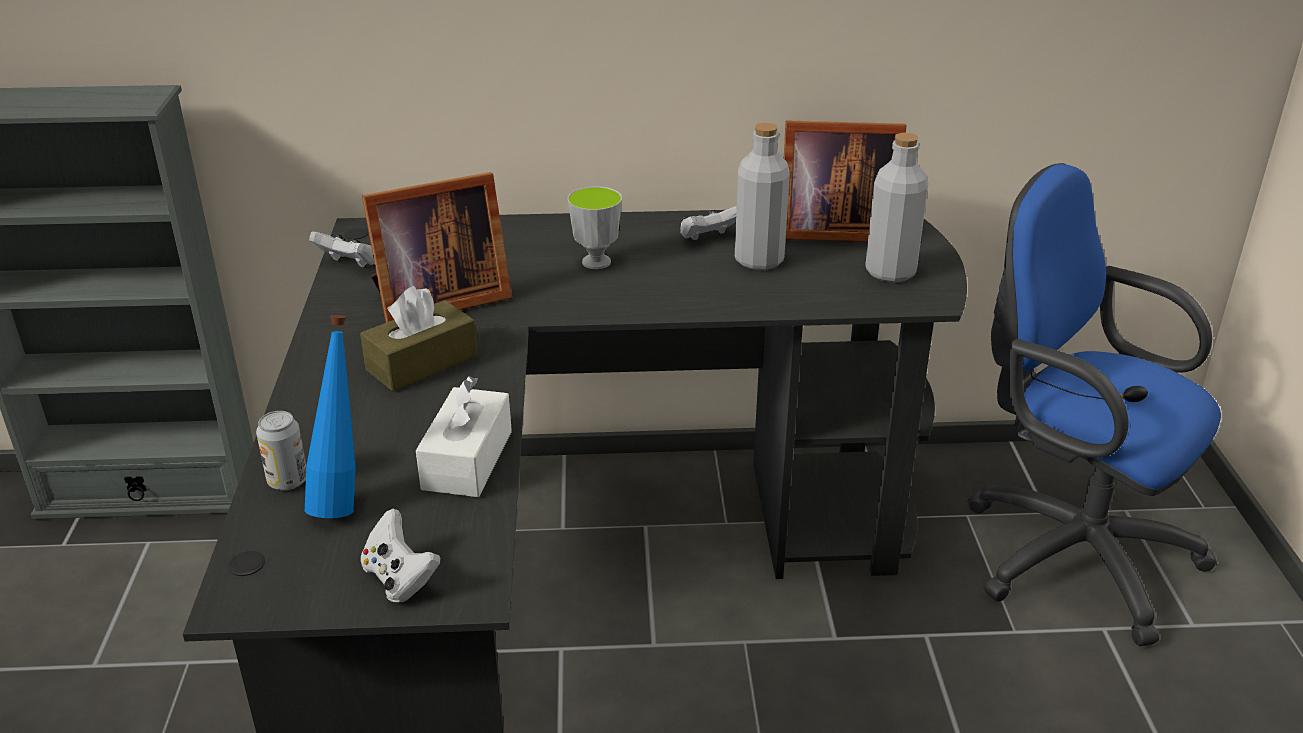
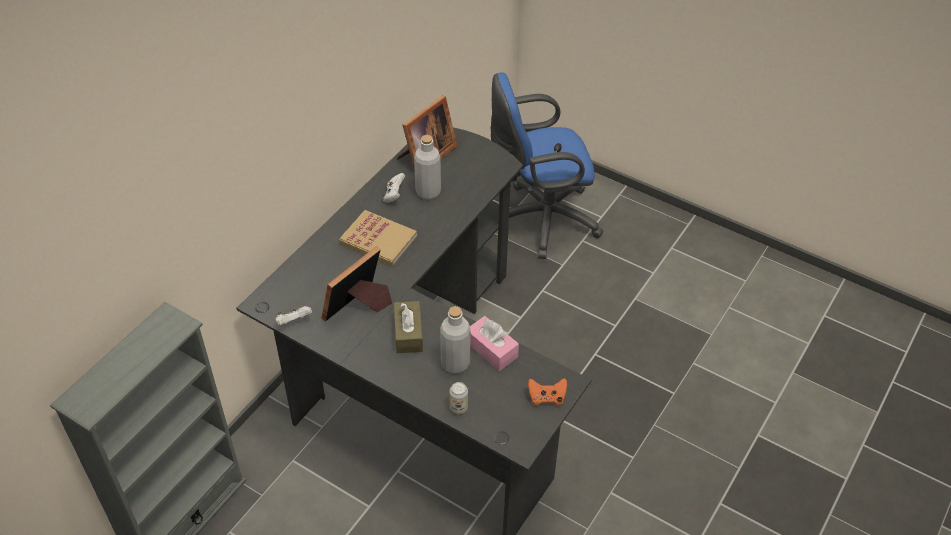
camera: 55 degrees left, 15 degrees up
(343, 499) = (485, 395): blue bottle -> none
(400, 579) = (546, 398): white game controller -> orange game controller
(436, 300) = (359, 306): picture frame -> picture frame turned 150 degrees counterclockwise
(467, 460) = (491, 349): white tissue box -> pink tissue box
(596, 262) = (378, 240): cup -> book
(890, 272) = (475, 162): grey bottle -> grey bottle (455, 363)

